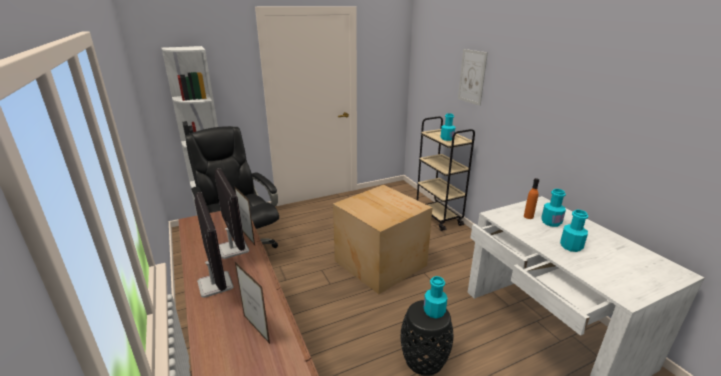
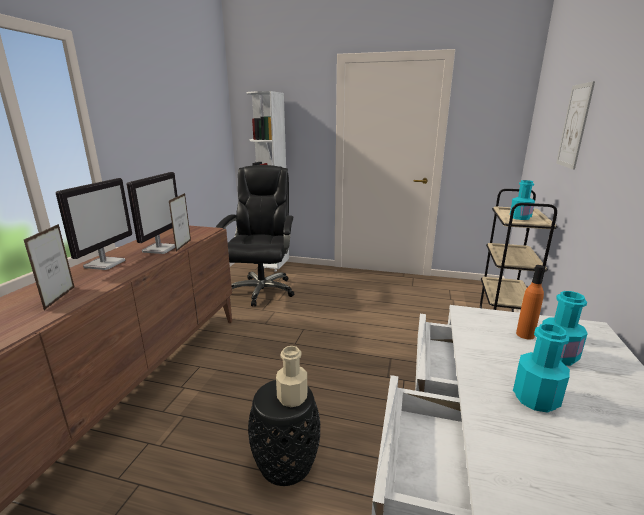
camera: 40 degrees right, 5 degrees down
(380, 262) = (367, 347): cardboard box -> none
(434, 311) = (292, 398): turquoise bottle -> beige bottle

